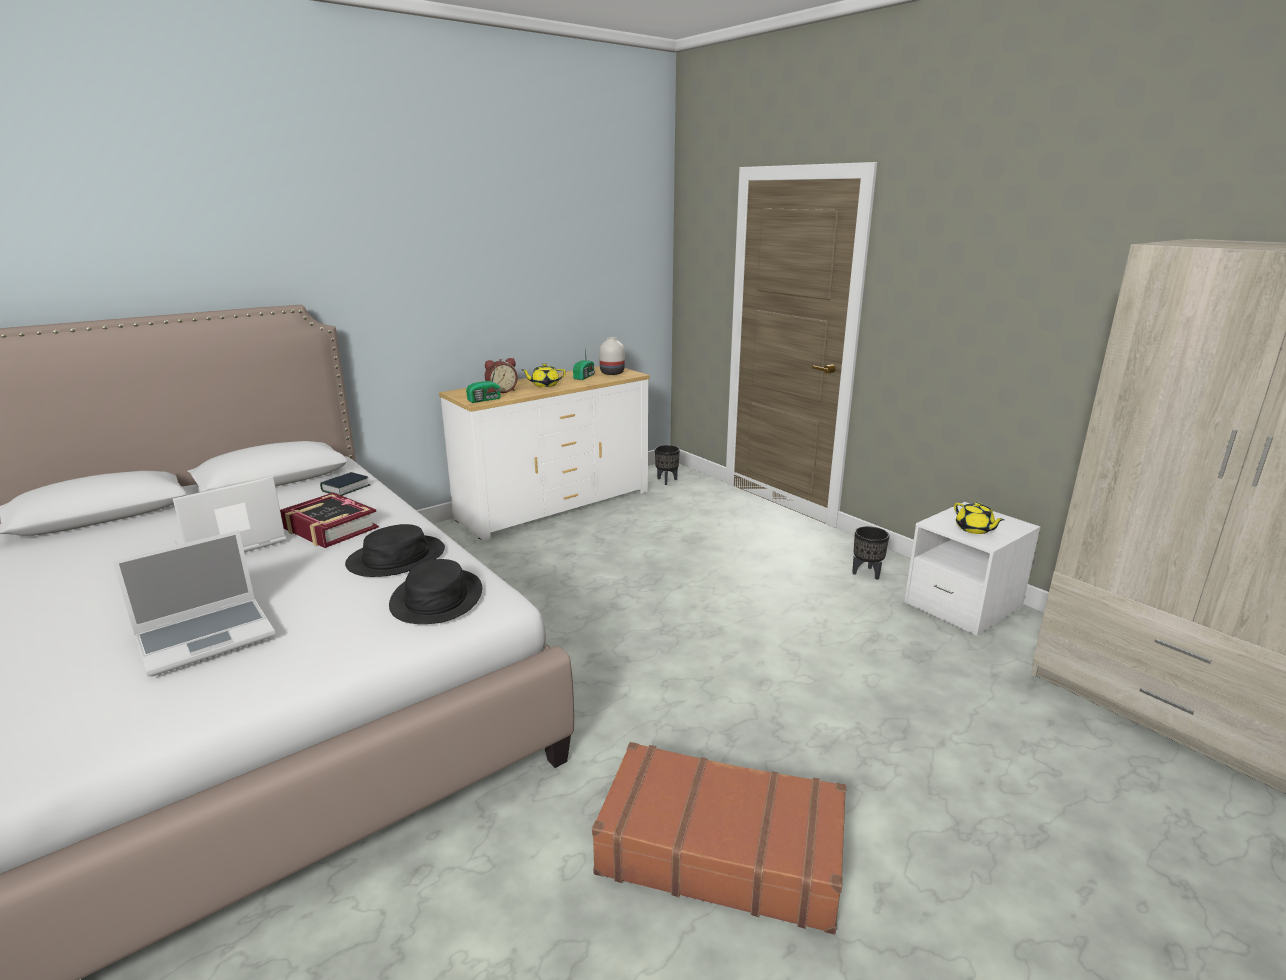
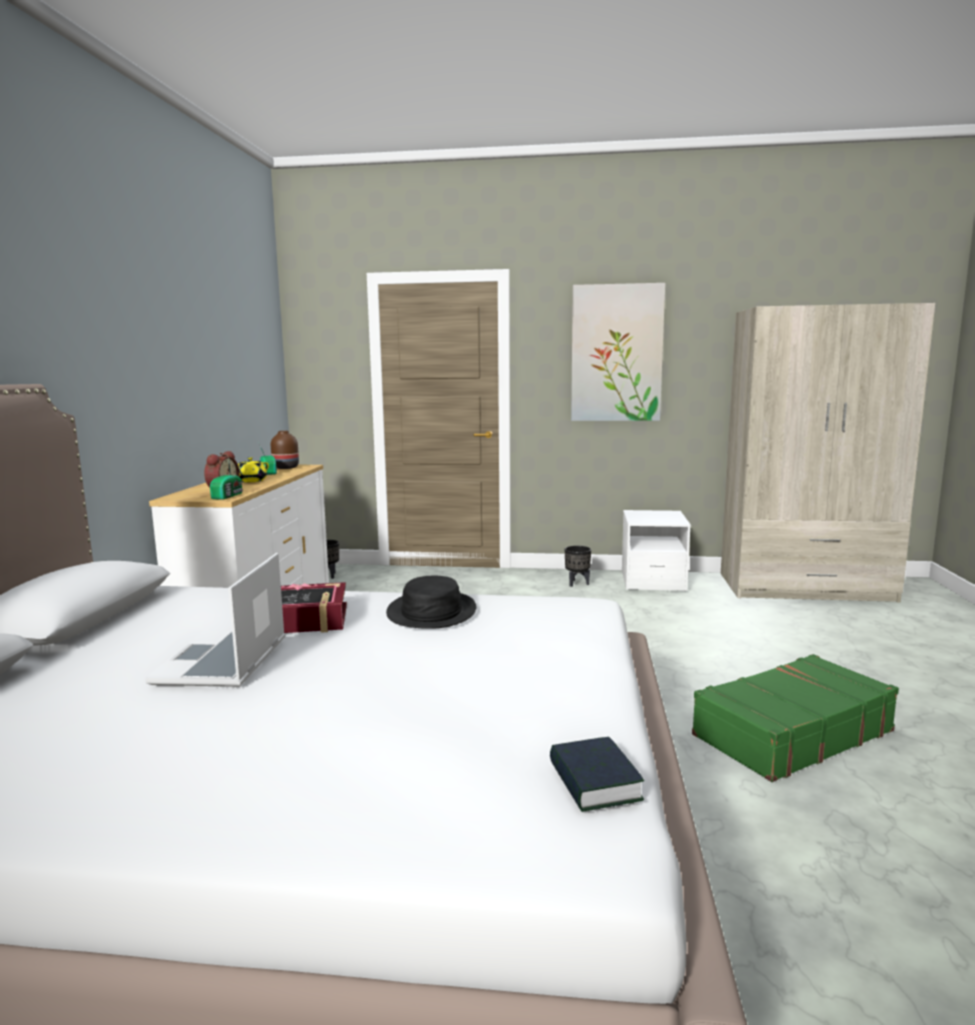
camera: 45 degrees left, 10 degrees down
(207, 636) = (455, 701): laptop -> none
(345, 488) = (208, 598): book -> book (594, 782)
(436, 598) = (545, 615): black hat -> none
(611, 373) = (285, 467): white vase -> brown vase
(720, 850) = (791, 733): brown suitcase -> green suitcase
(974, 529) = (659, 518): yellow teapot -> none
(990, 287) = (616, 353): none -> picture

